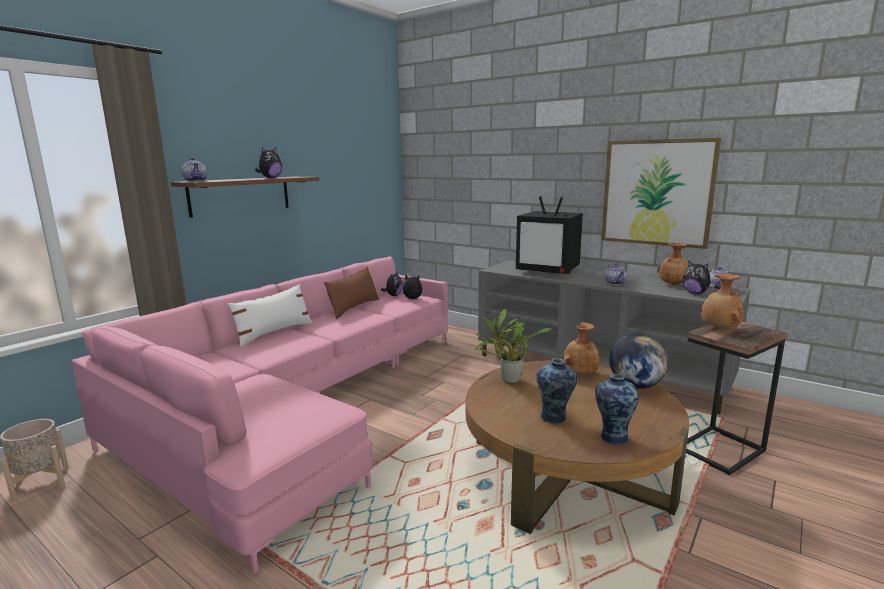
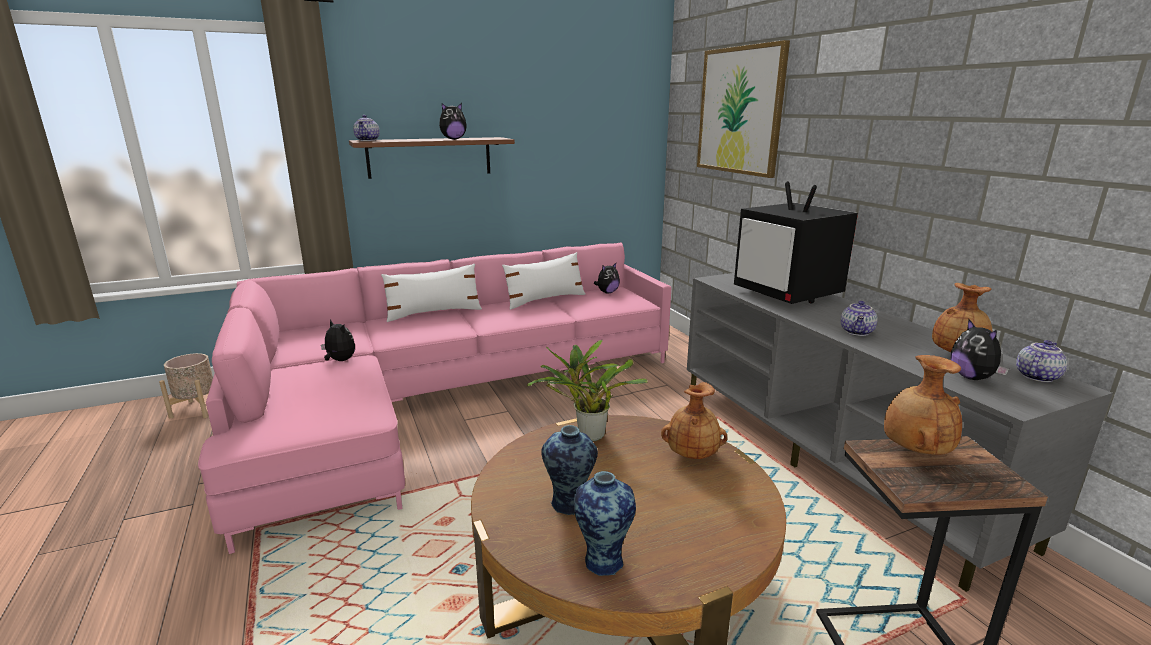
camera: 30 degrees right, 5 degrees up
(353, 308) = (545, 300): brown pillow -> white pillow
(412, 299) = (621, 301): plush toy -> plush toy (340, 360)
(635, 385) = (747, 498): globe -> none
(657, 192) = (975, 192): picture -> picture (740, 111)

